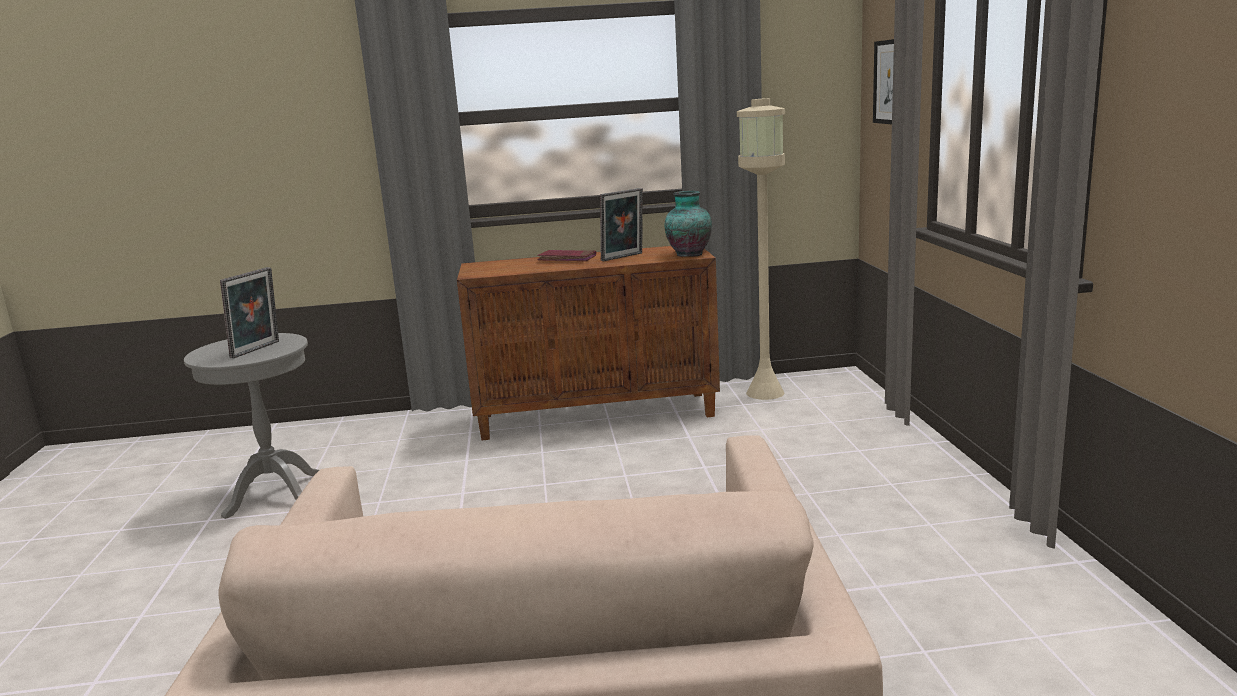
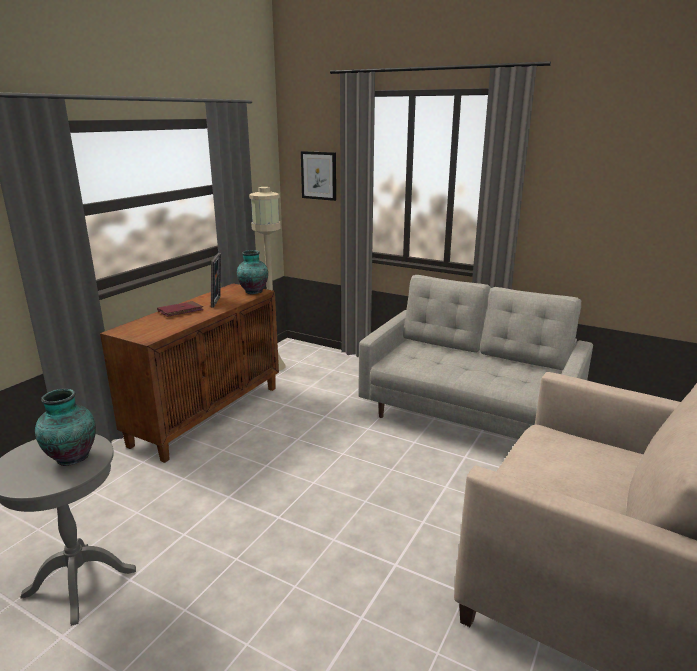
camera: 55 degrees left, 5 degrees up
(257, 350) = (71, 457): picture frame -> vase
(903, 560) = (469, 417): none -> grey sofa

